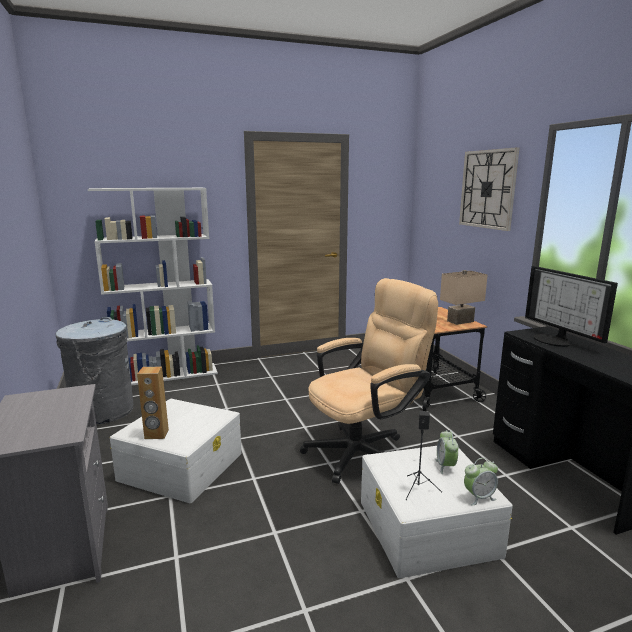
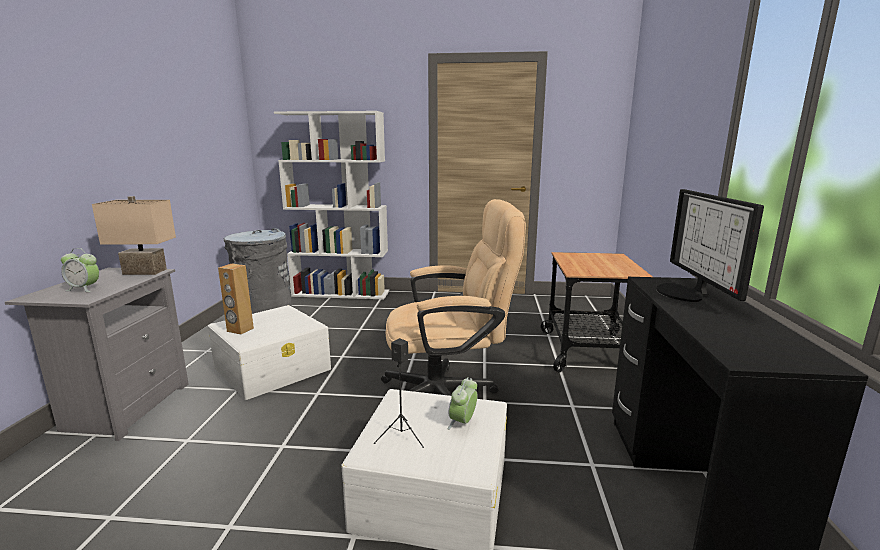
camera: 25 degrees right, 0 degrees up
(461, 322) = (624, 269): beige table lamp -> beige table lamp (143, 272)
(479, 497) = (459, 466): alarm clock -> alarm clock (84, 289)
(487, 189) = (687, 100): wall clock -> none

